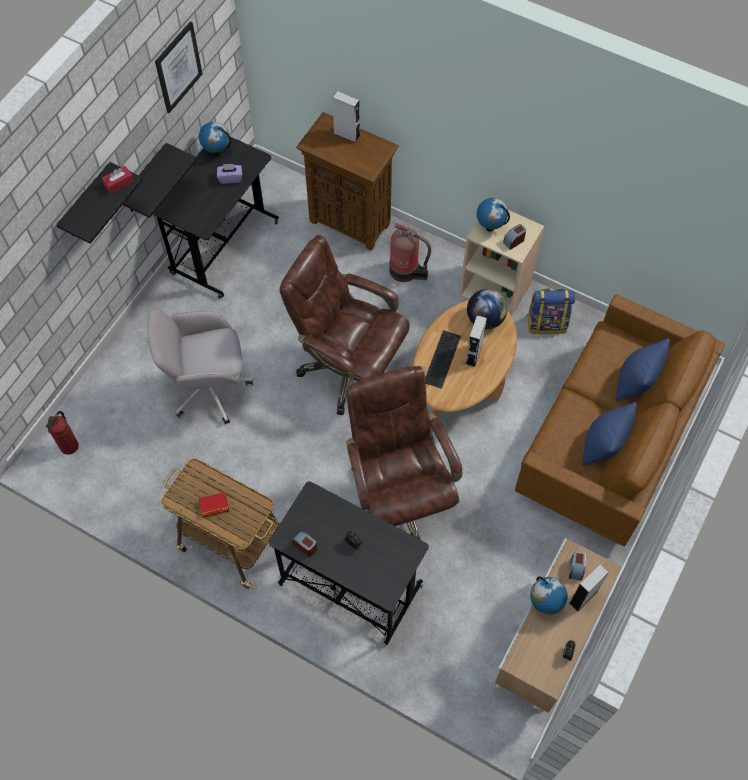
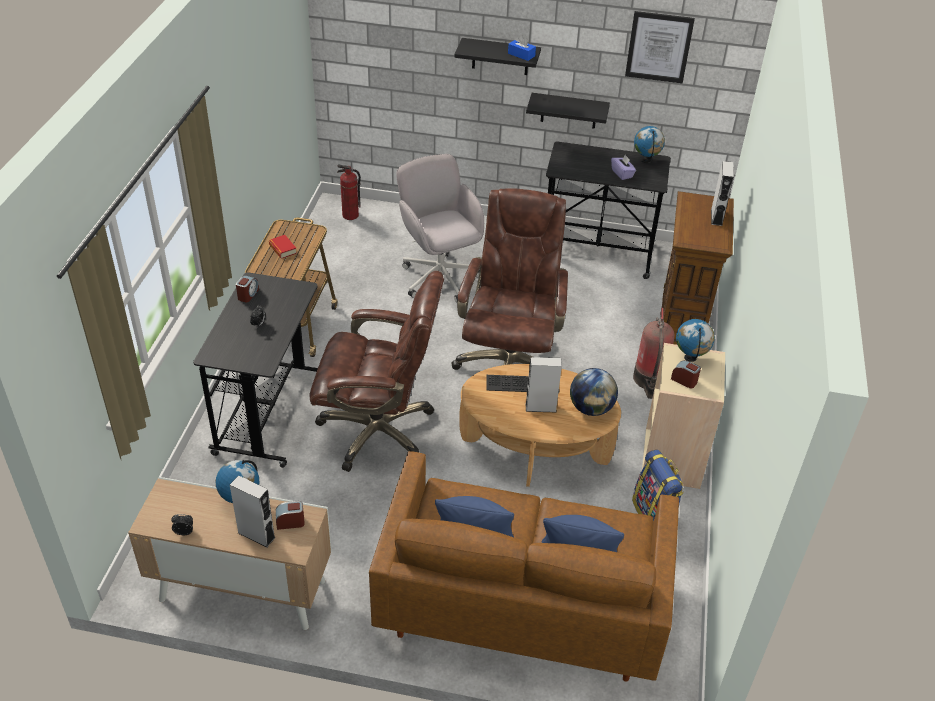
camera: 70 degrees right, 20 degrees down
(119, 183) = (521, 55): red tissue box -> blue tissue box
(399, 497) = (377, 430): brown office chair -> brown office chair turned 45 degrees clockwise

